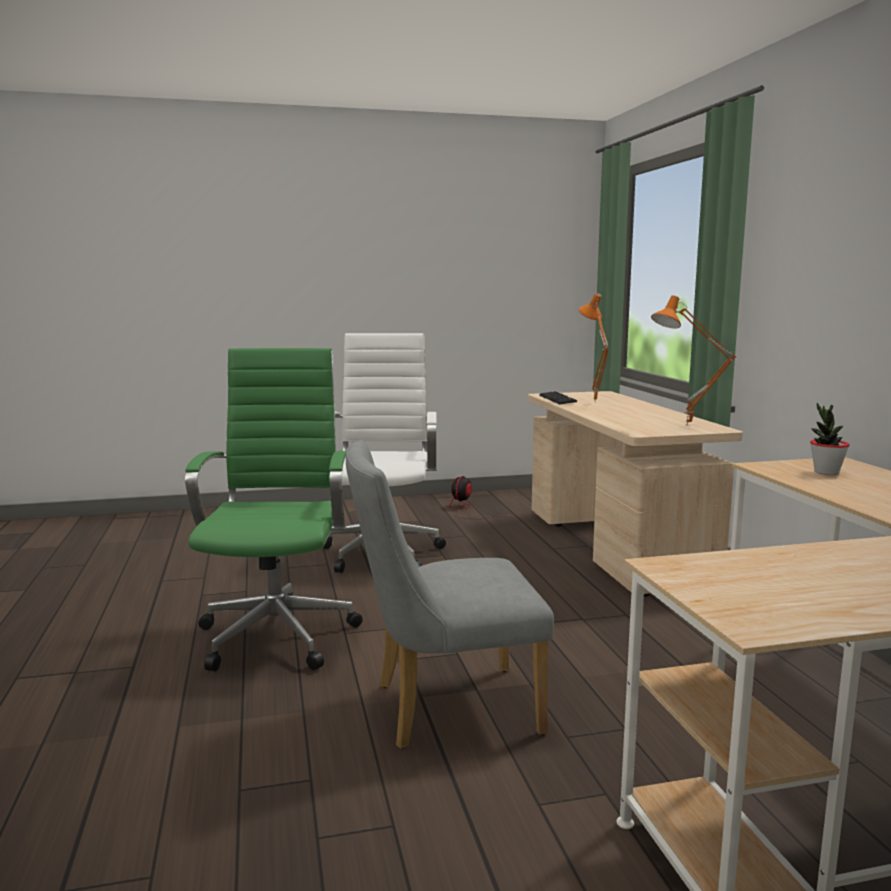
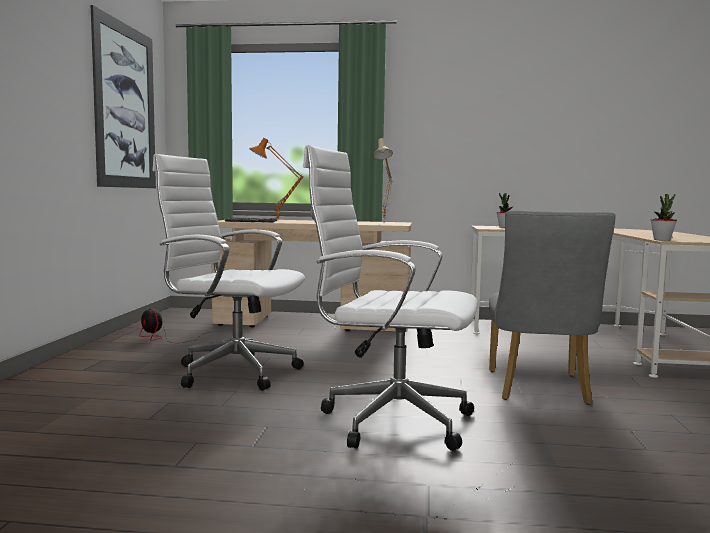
camera: 70 degrees left, 5 degrees down
(279, 633) = (389, 420): green office chair -> white office chair
(505, 263) = (125, 107): none -> picture
(671, 561) = (662, 240): none -> potted plant
(689, 426) = (385, 222): orange table lamp -> beige table lamp

